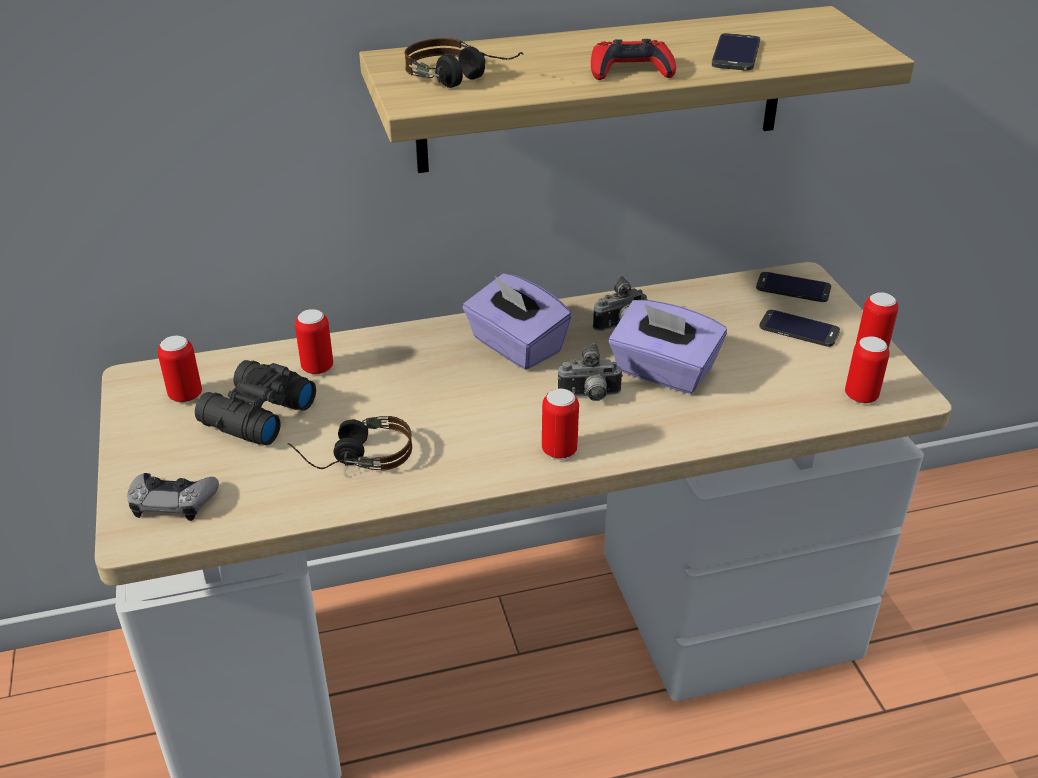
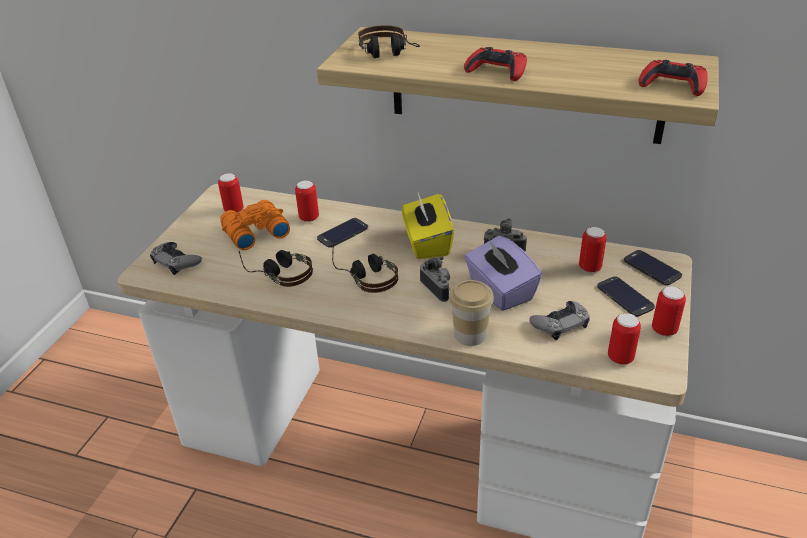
camera: 35 degrees right, 0 degrees up
(255, 415) = (254, 232): black binoculars -> orange binoculars
(480, 415) = (365, 275): none -> headphones
(515, 346) = (426, 243): purple tissue box -> yellow tissue box
(559, 451) = (386, 313): can -> can (589, 268)
(590, 397) = (438, 289): camera -> camera turned 150 degrees counterclockwise
(684, 436) = (470, 335): none -> cup
(735, 53) = (587, 74): phone -> phone (342, 233)
(766, 384) = (560, 324): none -> grey game controller
(838, 45) = (672, 85): none -> red game controller

